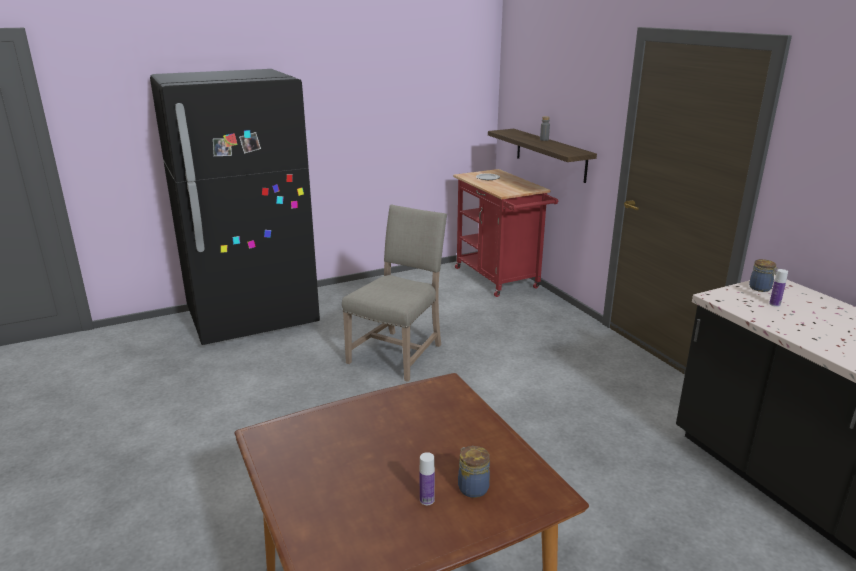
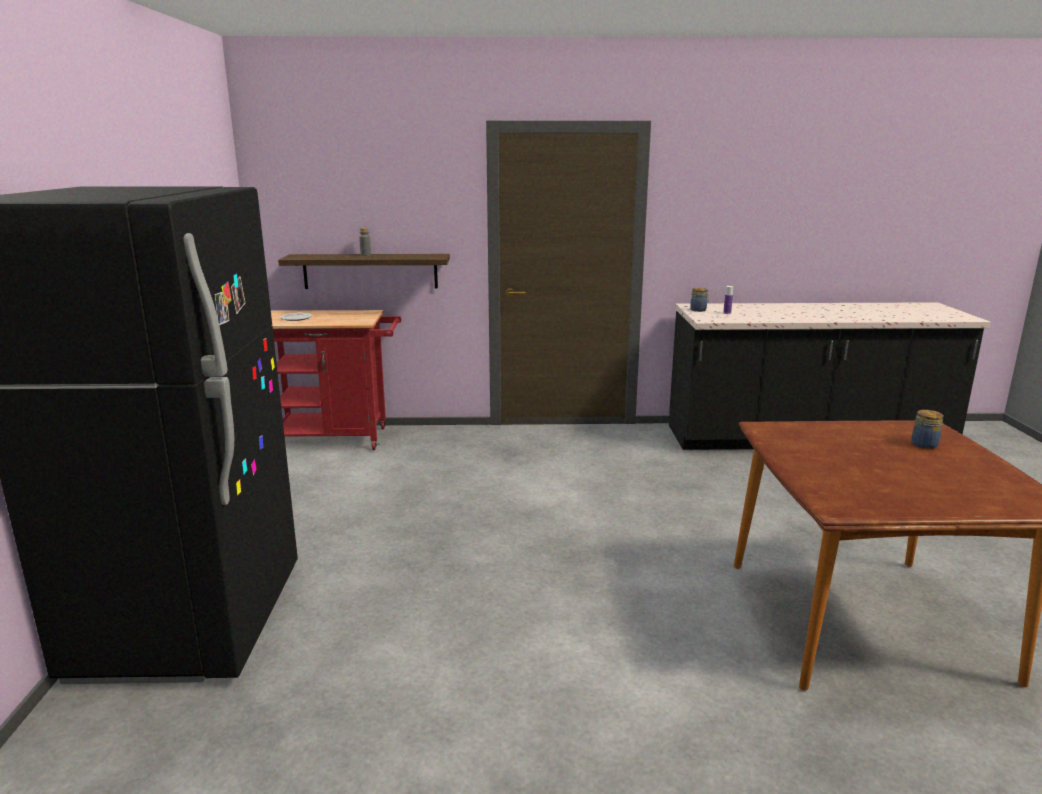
camera: 65 degrees left, 5 degrees down
(398, 353) = (434, 529): beige chair -> none
(427, 500) = (941, 460): bottle -> none

